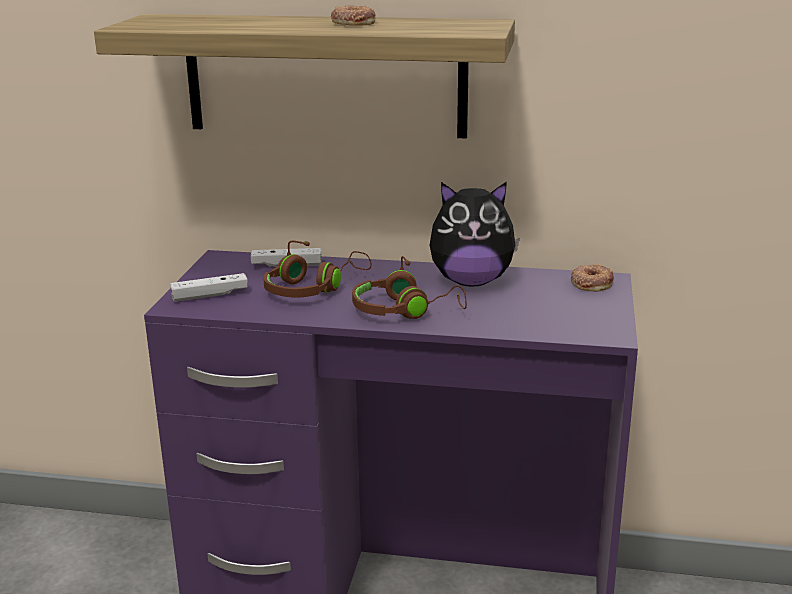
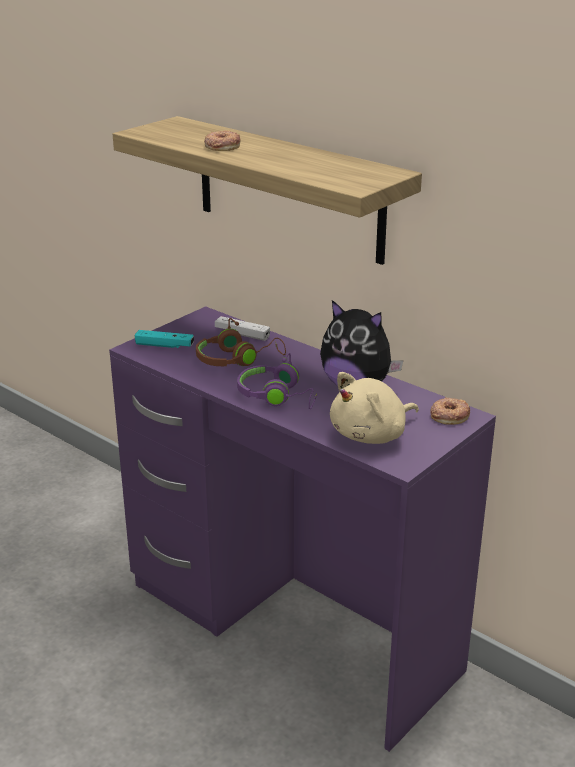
camera: 30 degrees right, 5 degrees up
(210, 295) = (164, 345): white game controller -> turquoise game controller
(353, 22) = (290, 155): donut -> donut (222, 146)
(405, 310) = (278, 397): brown headphones -> purple headphones
(546, 318) = (371, 435): none -> beige plush toy

